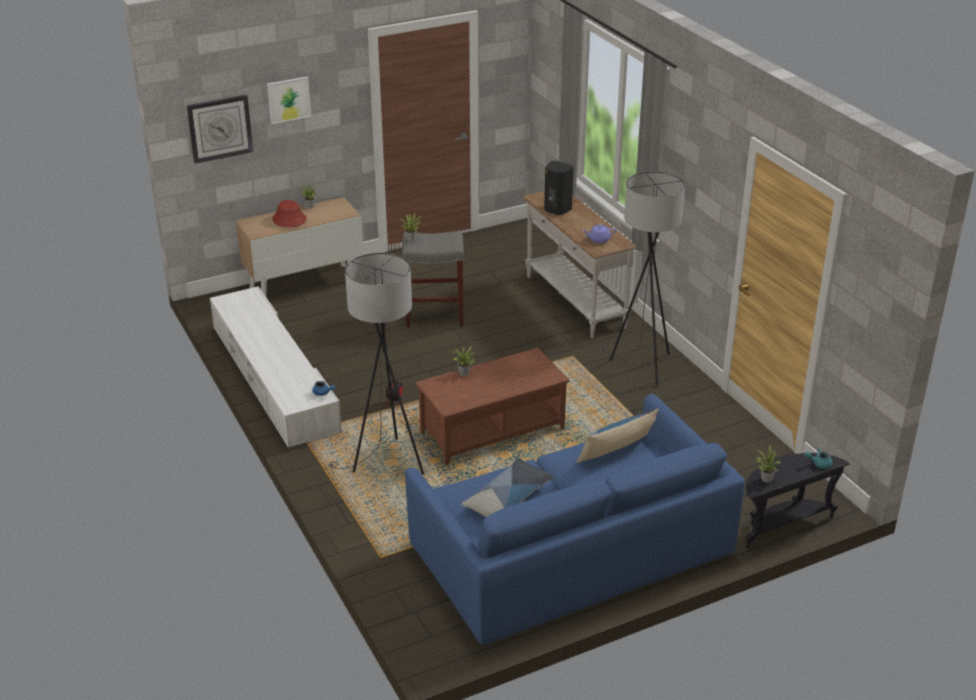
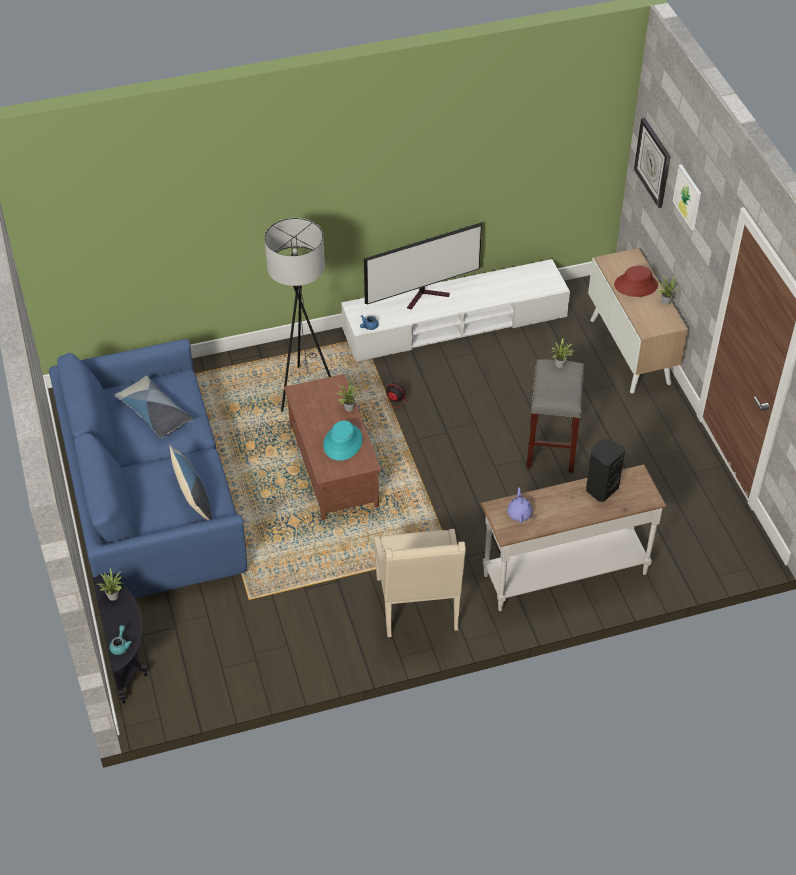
camera: 100 degrees right, 15 degrees up
(271, 363) = (426, 296): none -> television
(511, 371) = (343, 442): none -> turquoise hat
(640, 366) = (418, 606): grey floor lamp -> beige armchair

